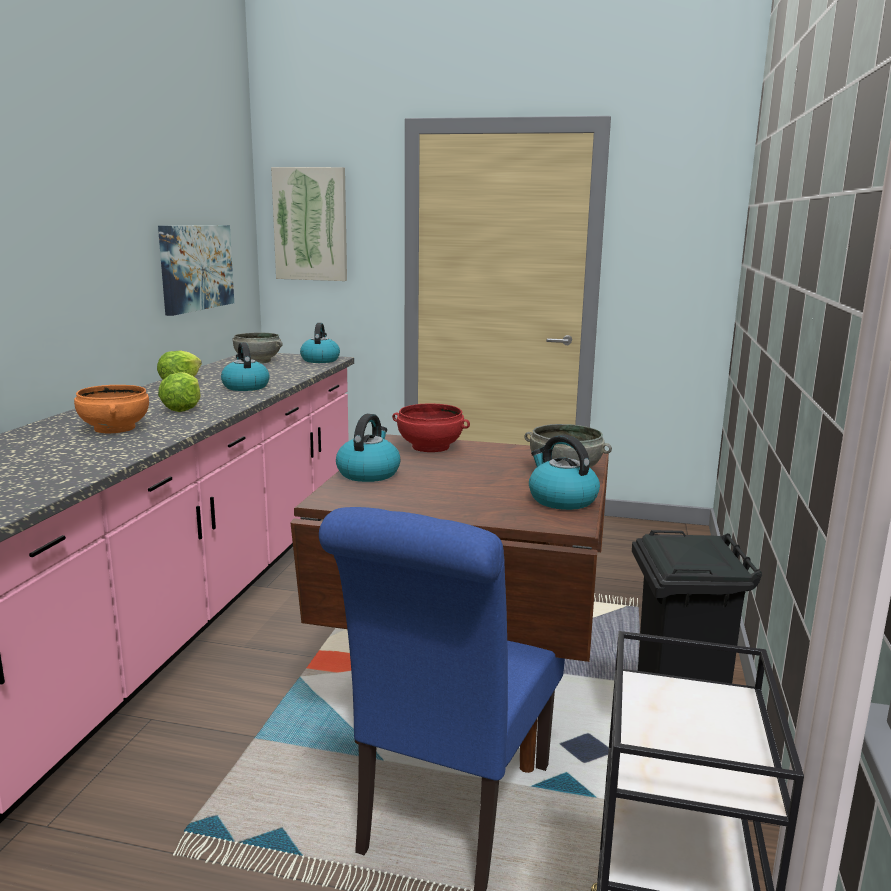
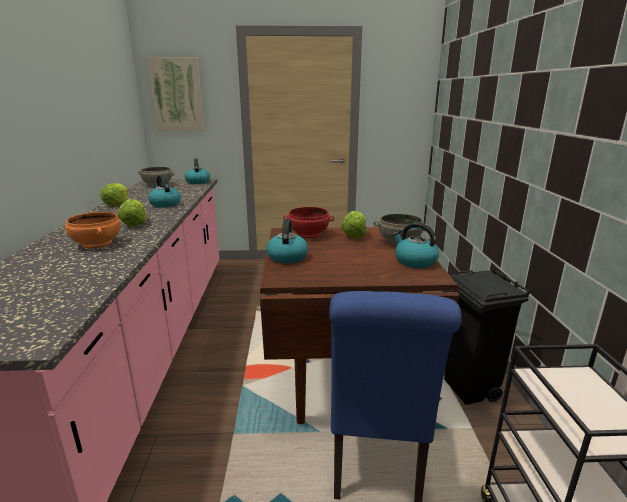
camera: 15 degrees left, 5 degrees up
(196, 267) = (111, 125): picture -> none
(501, 455) = (354, 235): none -> lettuce

